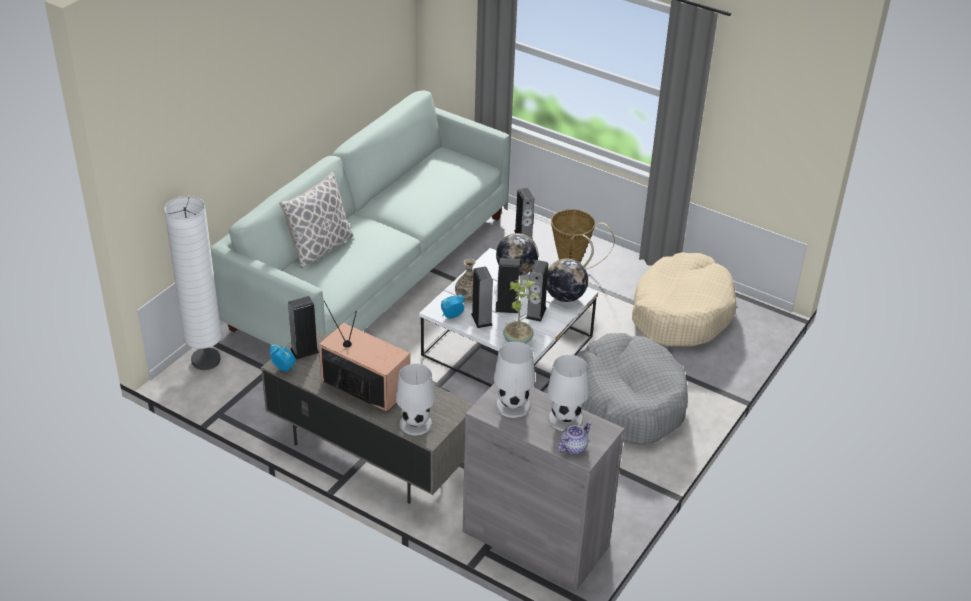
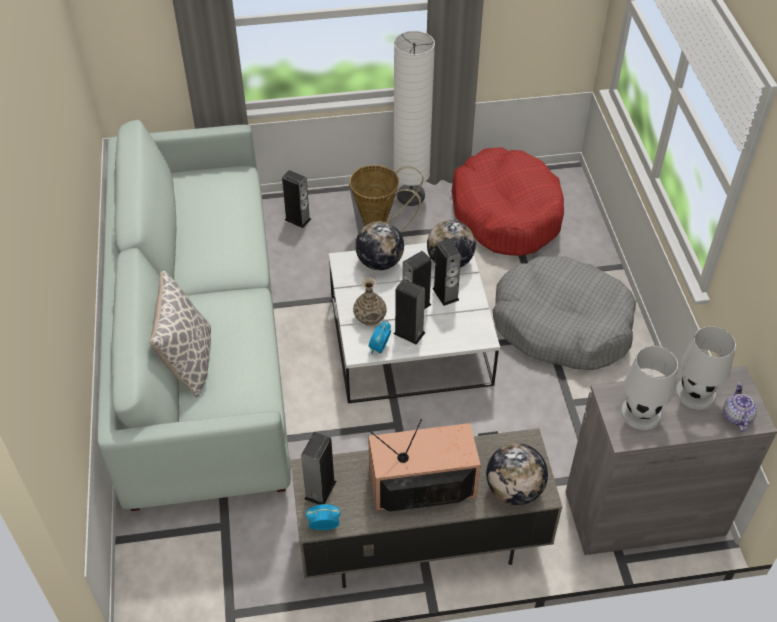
camera: 40 degrees left, 10 degrees up
(206, 360) = (147, 564): white floor lamp -> white floor lamp (410, 196)
(415, 423) = (514, 490): white table lamp -> globe
(518, 340) = (464, 332): potted plant -> none
(681, 313) = (506, 213): beige dog bed -> red dog bed

